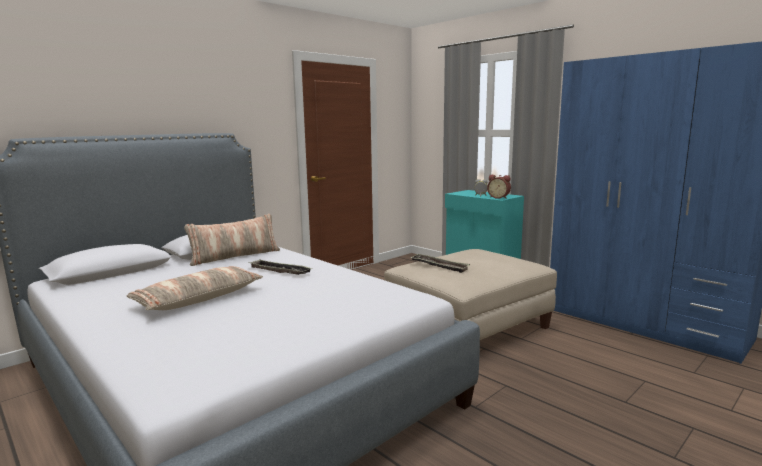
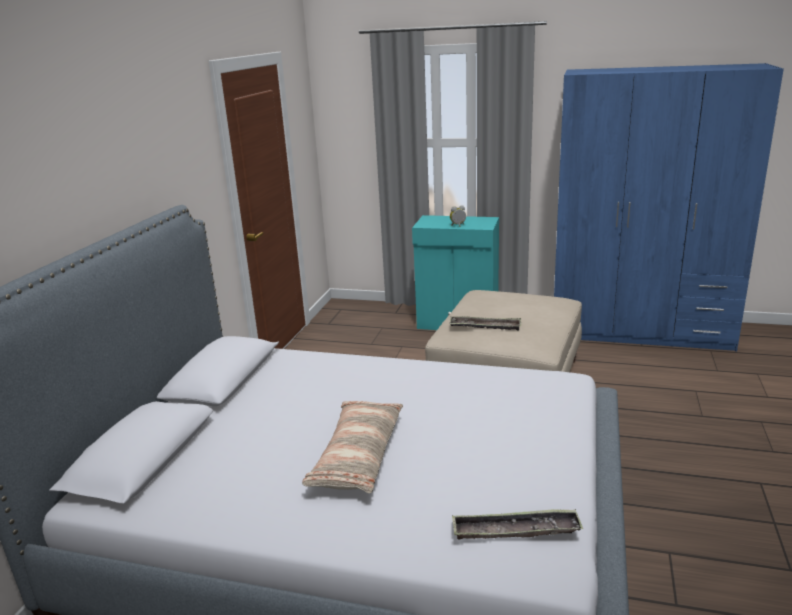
camera: 30 degrees left, 10 degrees up
(235, 256) = (270, 381): pillow -> none
(280, 271) = (370, 387): tray -> tray (515, 530)
(499, 197) = (482, 225): alarm clock -> none

